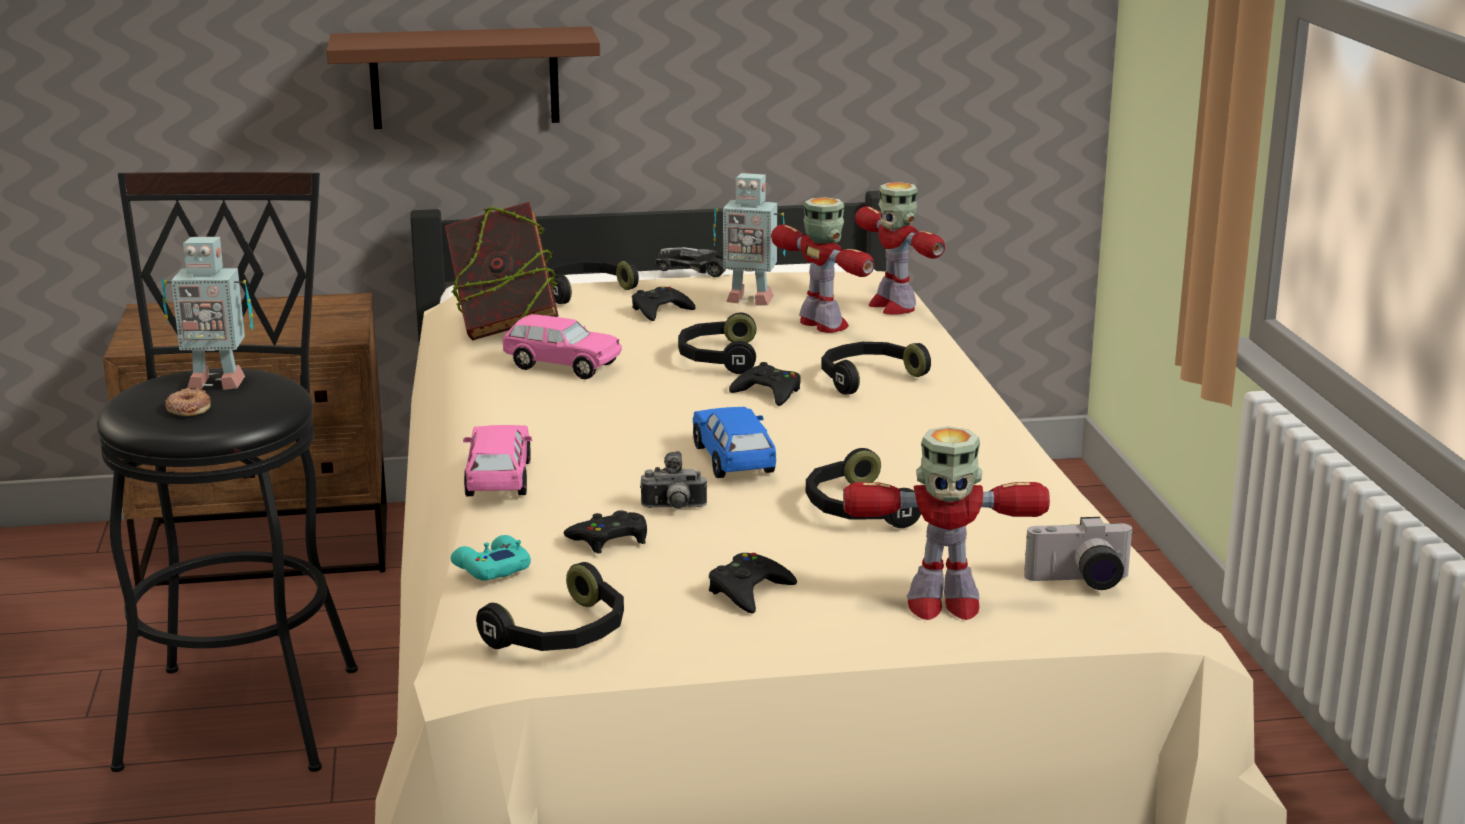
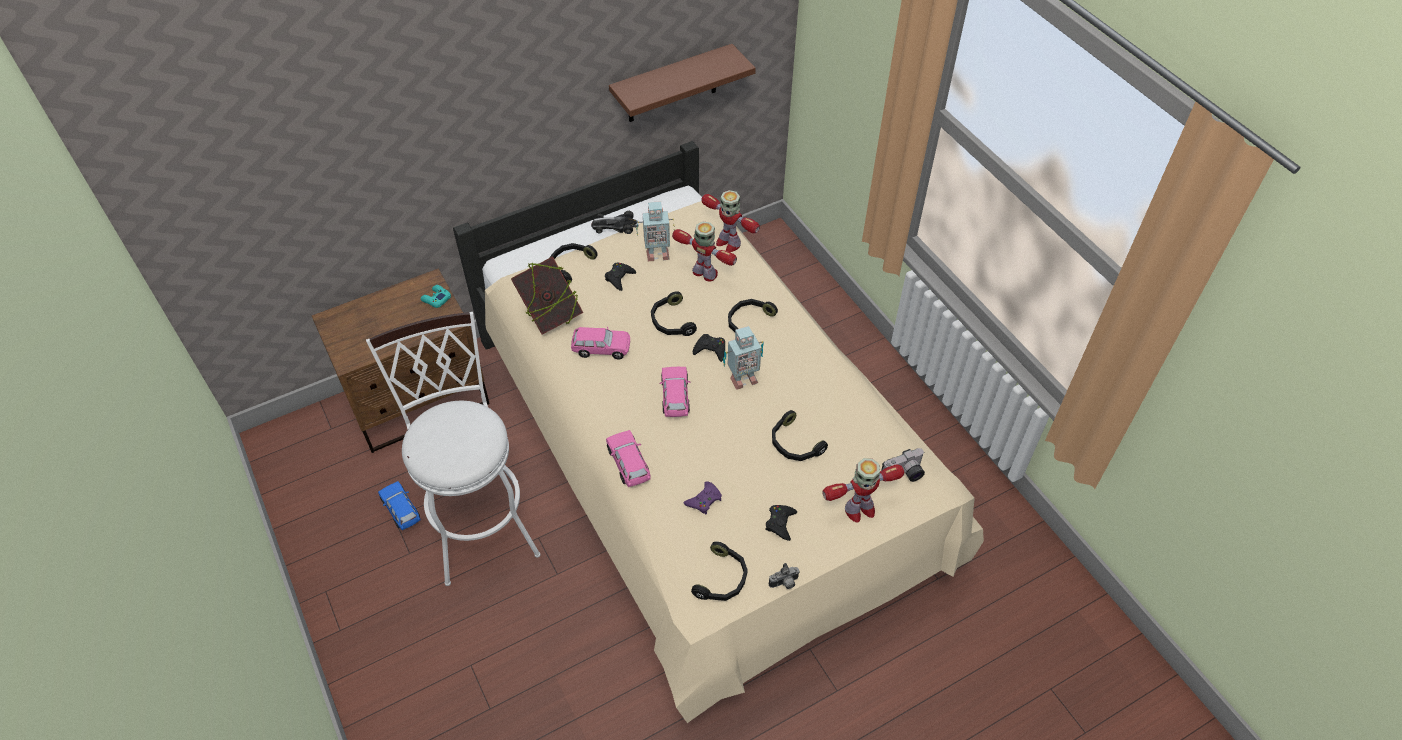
camera: 20 degrees left, 30 degrees up
(188, 408) = (456, 455): donut -> none
(215, 382) = (452, 425): toy robot -> toy robot (742, 379)
(247, 705) = (480, 522): black stool -> white stool
(464, 78) = (469, 157): brown shelf -> brown shelf (672, 85)
(491, 568) = (665, 538): turquoise game controller -> turquoise game controller (436, 299)
(610, 539) = (704, 500): black game controller -> purple game controller
(655, 427) = (675, 397): none -> pink toy car
(674, 508) = (718, 466): camera -> camera (784, 583)
(734, 460) = (724, 417): blue toy car -> blue toy car (401, 510)

